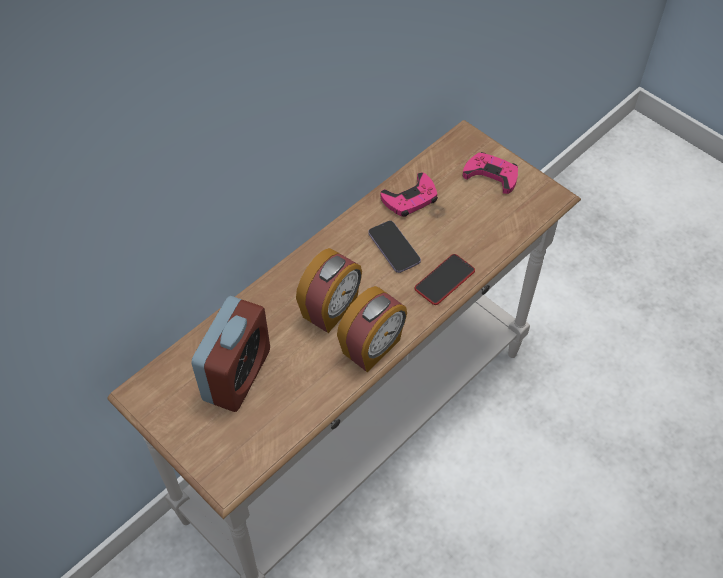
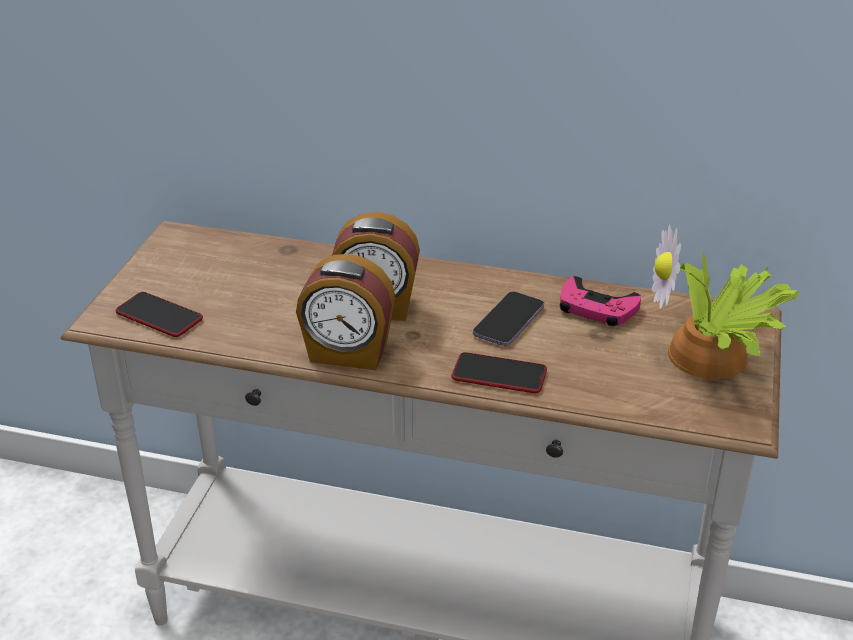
camera: 60 degrees right, 20 degrees down
(237, 375) = (238, 280): alarm clock -> none
(249, 442) = (159, 316): none -> phone
(491, 175) = (712, 357): pink game controller -> potted plant

